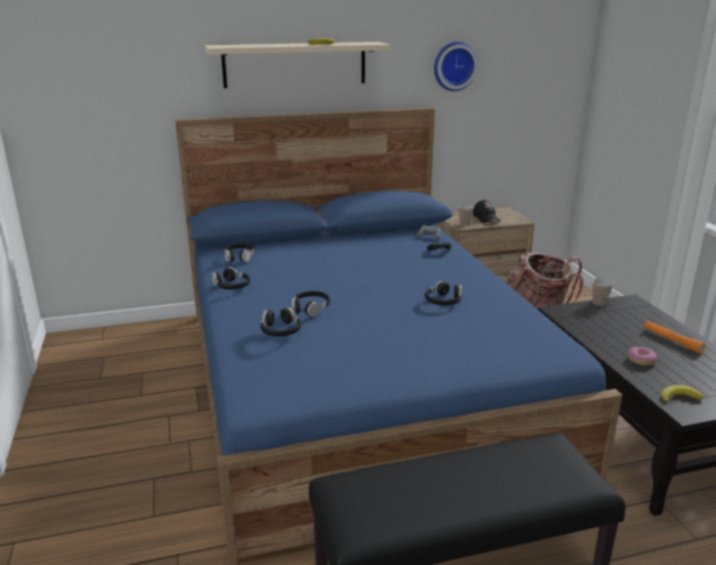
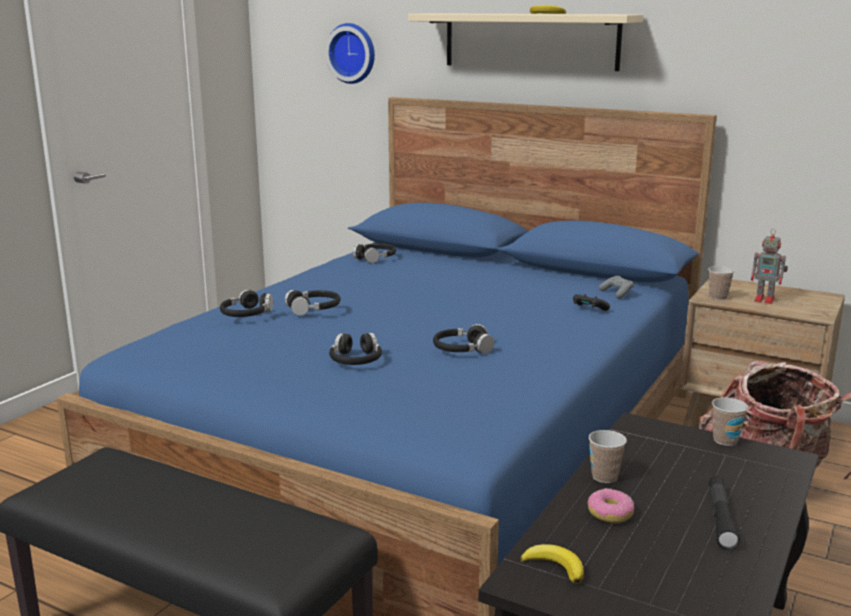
camera: 45 degrees right, 5 degrees down
(231, 286) = (311, 276): black headphones -> black headphones (355, 360)
(454, 66) = (762, 55): wall clock -> wall clock (352, 53)
(486, 219) = (765, 300): black cap -> toy robot
(602, 344) = (604, 477): none -> cup
(672, 341) = (720, 518): orange flashlight -> black flashlight

